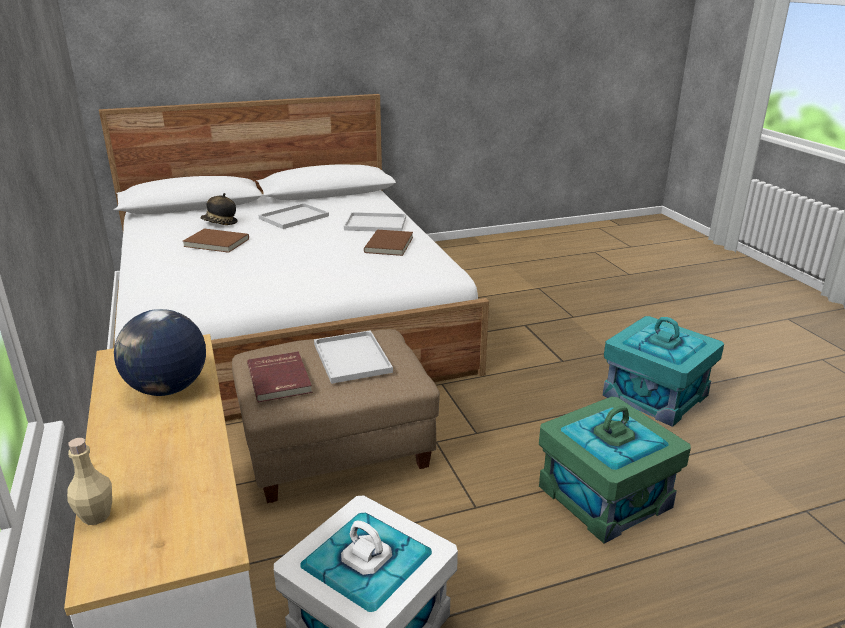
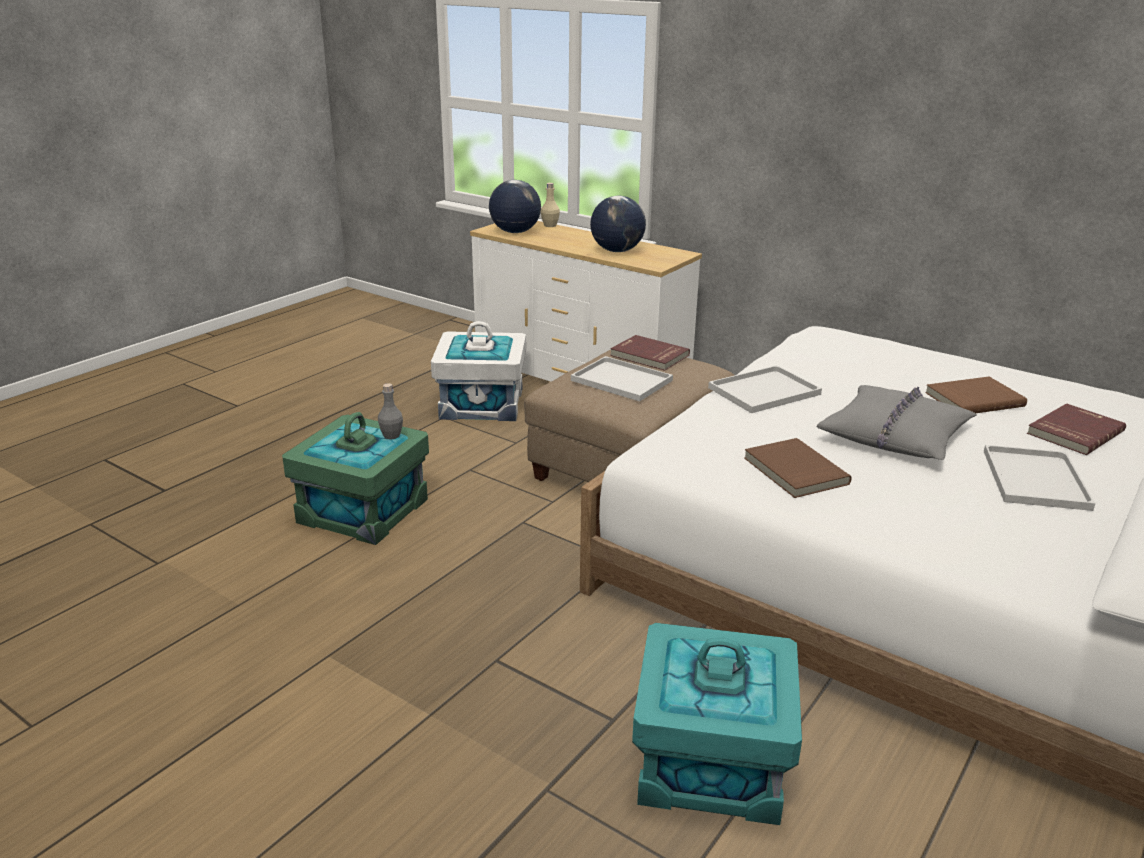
camera: 145 degrees right, 0 degrees up
(190, 513) = (515, 232): none -> globe
(220, 223) = (1073, 432): hat -> red book
(303, 244) = (895, 435): none -> grey pillow
(374, 224) = (903, 507): white tray -> white tray (765, 390)
(577, 428) = (391, 436): none -> grey bottle
(655, 395) = (335, 649): turquoise storage box -> turquoise storage box (710, 763)

